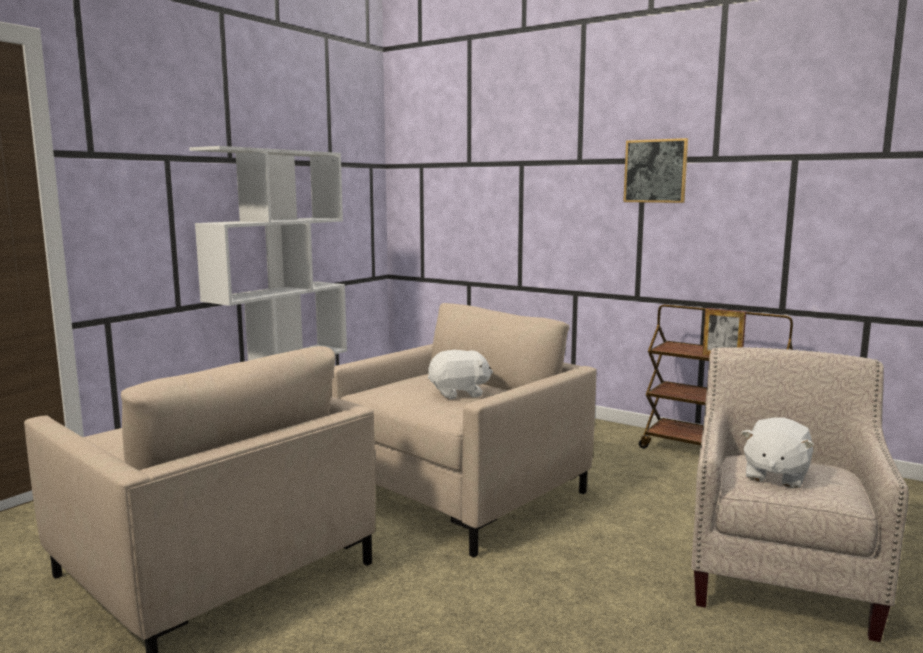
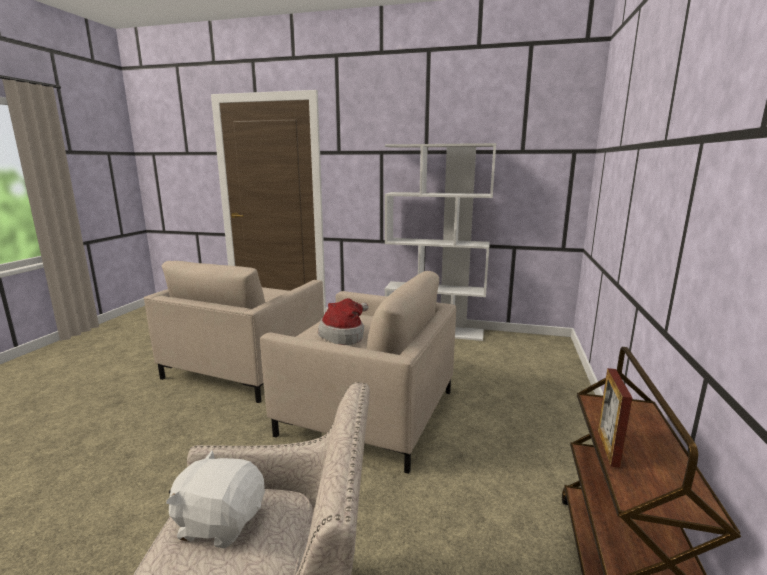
camera: 70 degrees right, 5 degrees up
(459, 393) = (345, 334): white plush toy -> hat
(655, 171) = (703, 155): picture -> none

